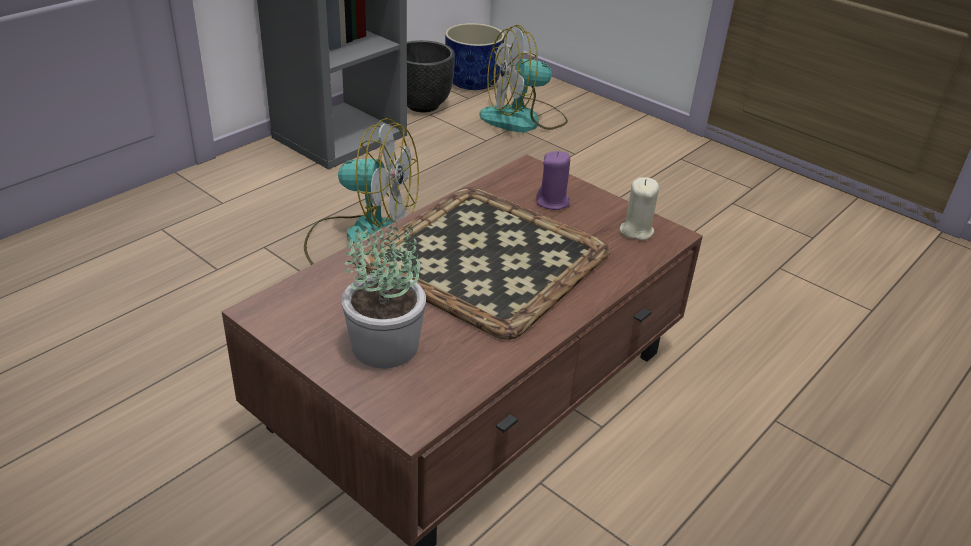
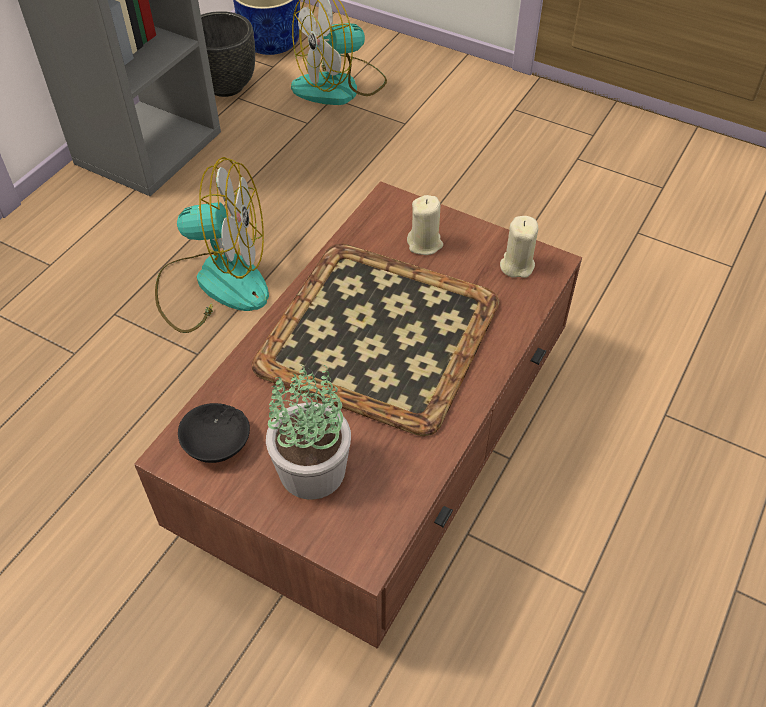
camera: 10 degrees left, 15 degrees up
(301, 310) = (214, 444): none -> black bowl
(553, 202) = (425, 244): purple candle -> beige candle

